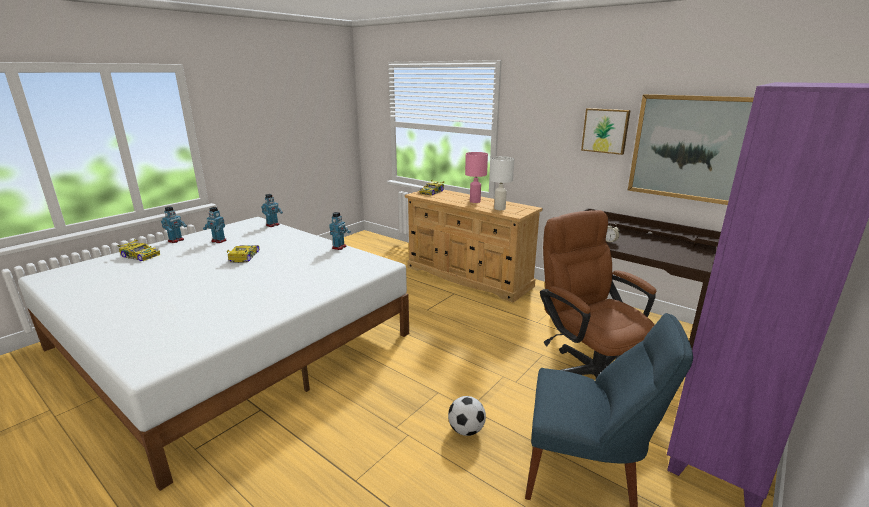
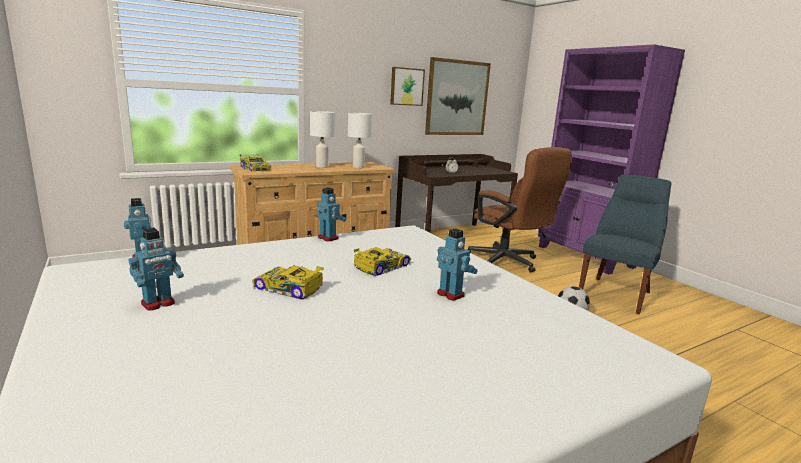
camera: 70 degrees left, 5 degrees down
(140, 255) = (109, 396): toy car -> toy car (381, 266)
(176, 240) = (59, 348): toy robot -> toy robot (451, 294)
(475, 201) = (322, 167): pink table lamp -> white table lamp
(588, 371) = (508, 262): brown office chair -> brown office chair turned 120 degrees counterclockwise

